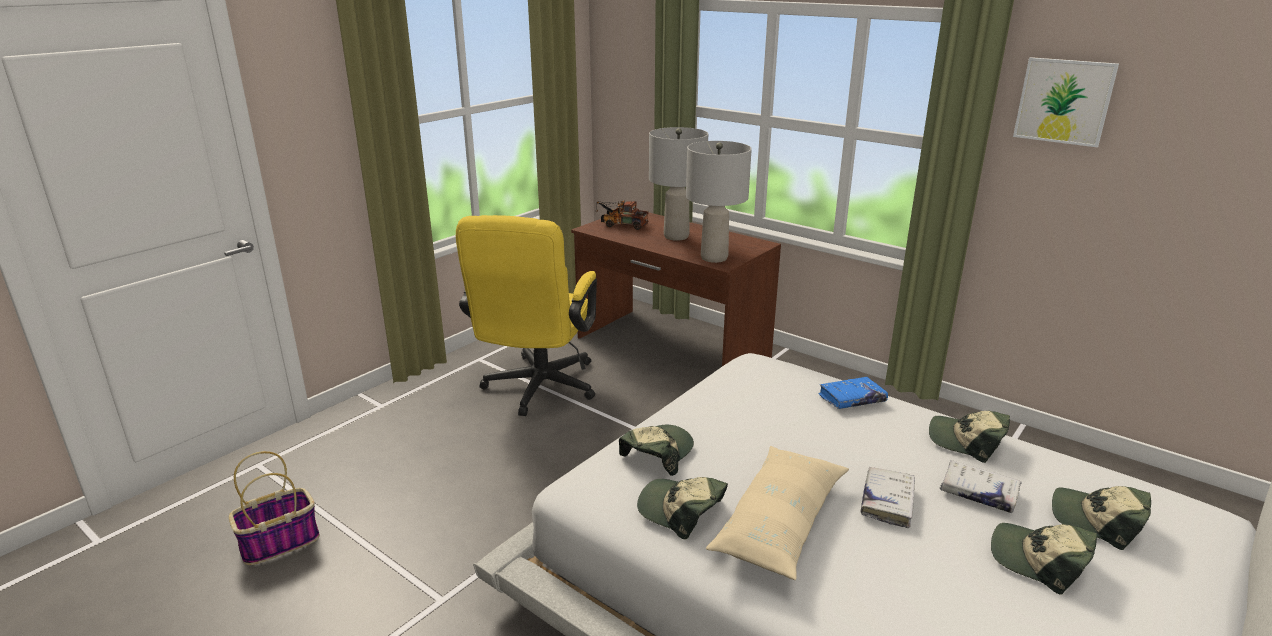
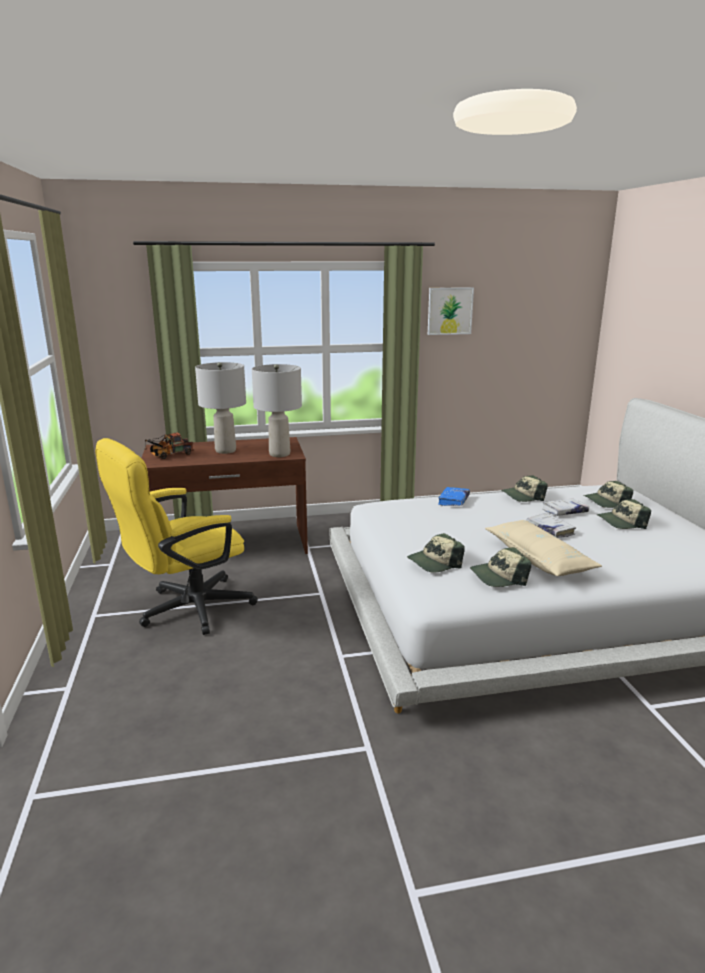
camera: 50 degrees left, 5 degrees down
(280, 542) = (183, 816): basket -> none
(537, 390) = (186, 610): yellow office chair -> yellow office chair turned 90 degrees clockwise
(657, 453) = (434, 562): cap -> cap turned 105 degrees counterclockwise

